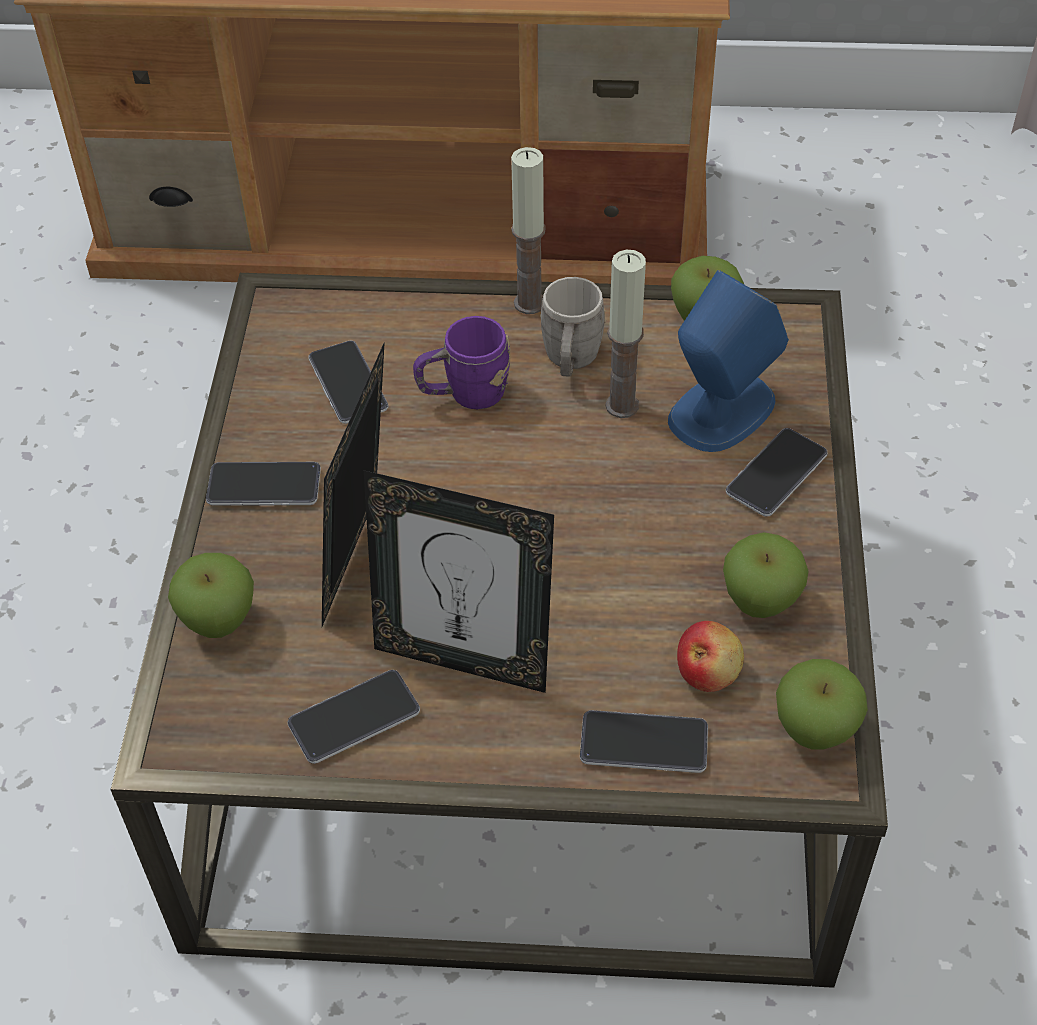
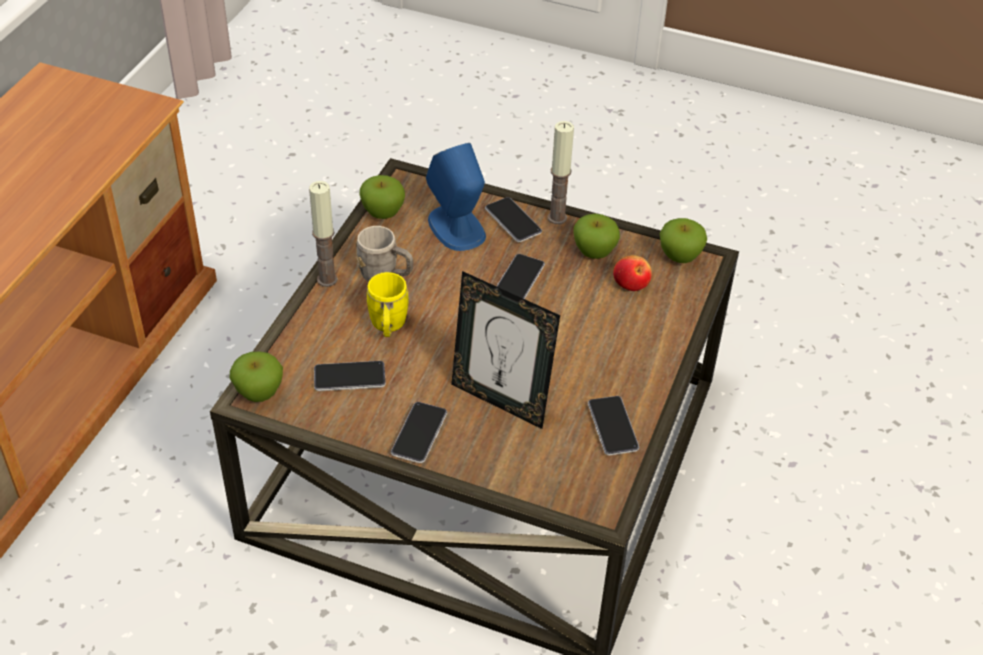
camera: 75 degrees left, 5 degrees down
(219, 620) = (519, 474): apple -> apple (259, 393)
(463, 658) = (587, 373): picture frame -> none
(464, 394) = (388, 327): purple mug -> yellow mug
(622, 406) = (432, 264): candle -> candle (557, 218)
(644, 743) = (667, 317): phone -> phone (518, 280)

